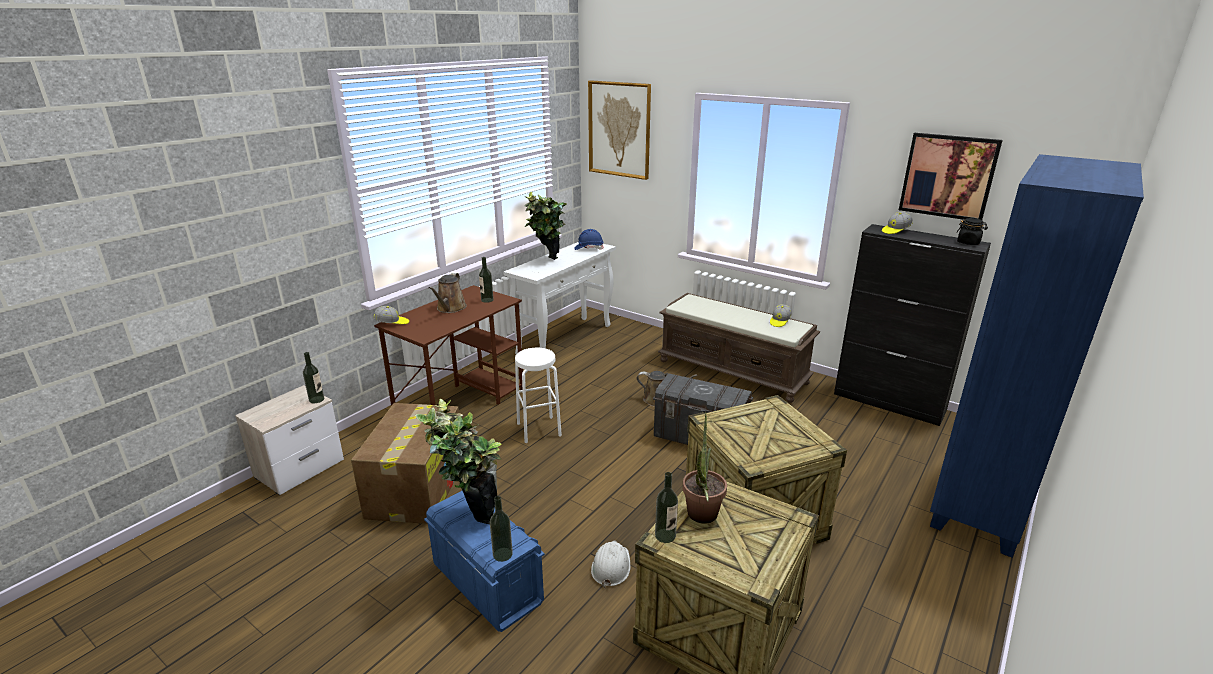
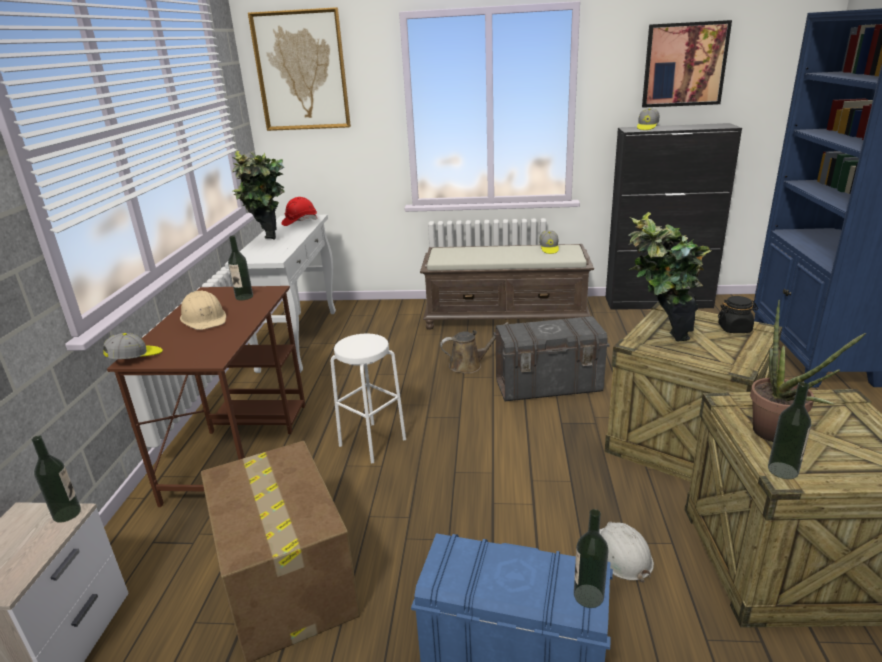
camera: 30 degrees left, 0 degrees up
(450, 308) = (204, 318): brown watering can -> beige hard hat
(469, 514) = (481, 567): potted plant -> potted plant (659, 341)
(589, 248) = (299, 222): blue hard hat -> red hard hat
(968, 242) = (716, 125): black jar -> black jar (734, 329)

